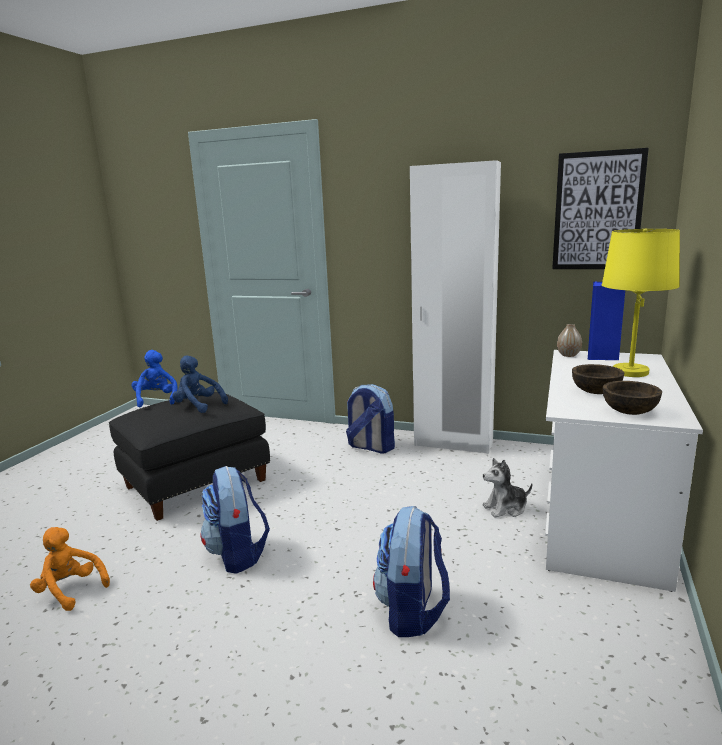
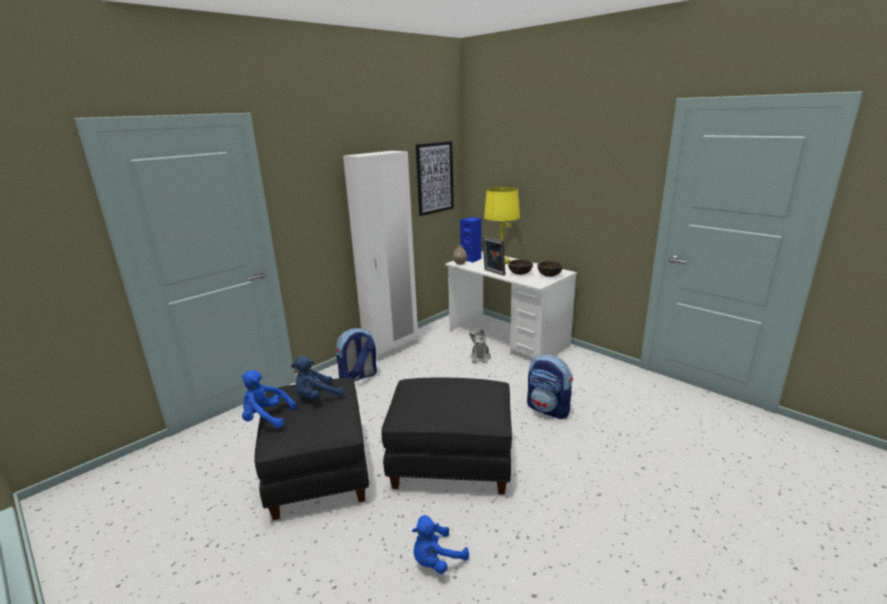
camera: 65 degrees left, 5 degrees up
(70, 590) = (436, 560): orange plush toy -> blue plush toy
(238, 554) = (452, 461): backpack -> black ottoman
(565, 377) = (493, 272): none -> picture frame

